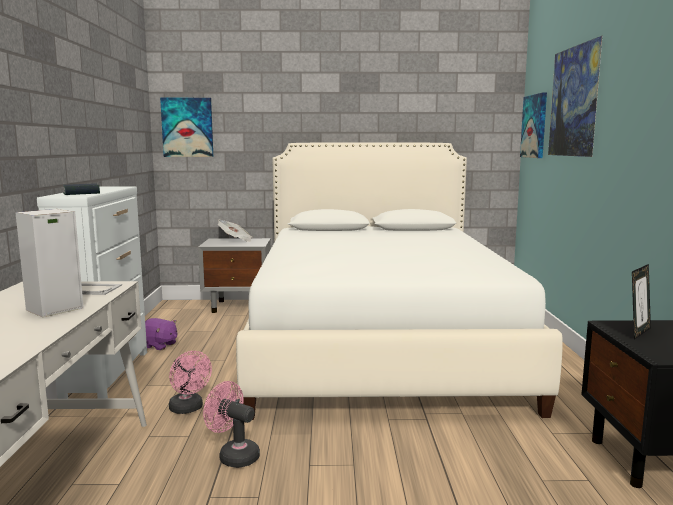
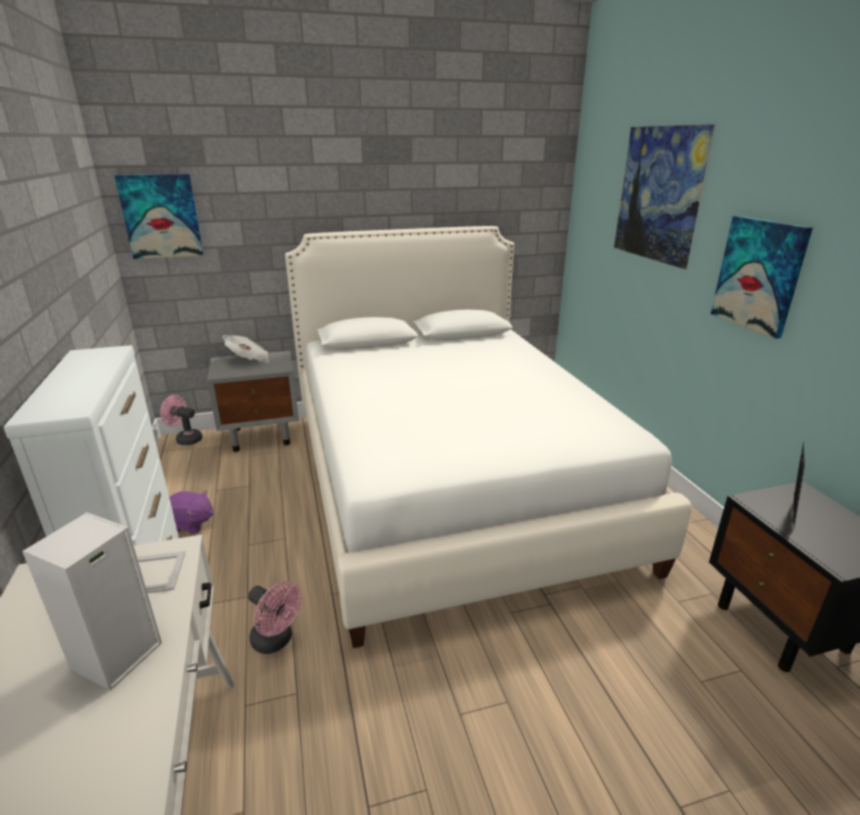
camera: 15 degrees left, 15 degrees up
(81, 193) = (69, 396): book -> none
(234, 455) = (366, 718): pink fan -> pink fan (185, 439)
(534, 126) = (593, 208): picture -> picture (759, 275)

